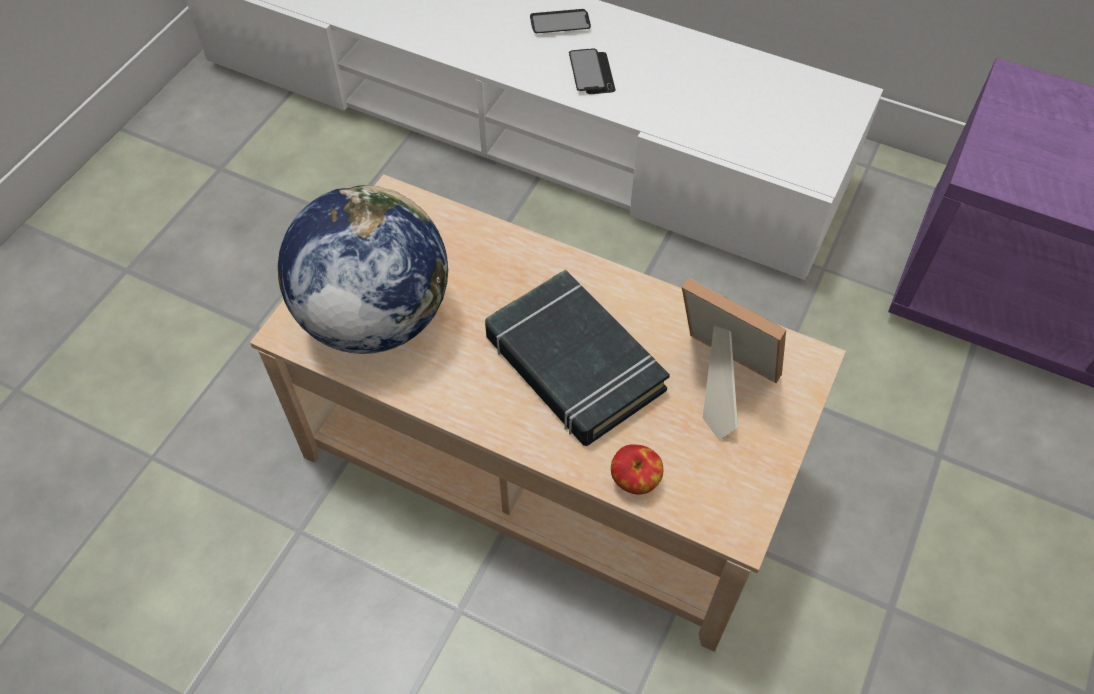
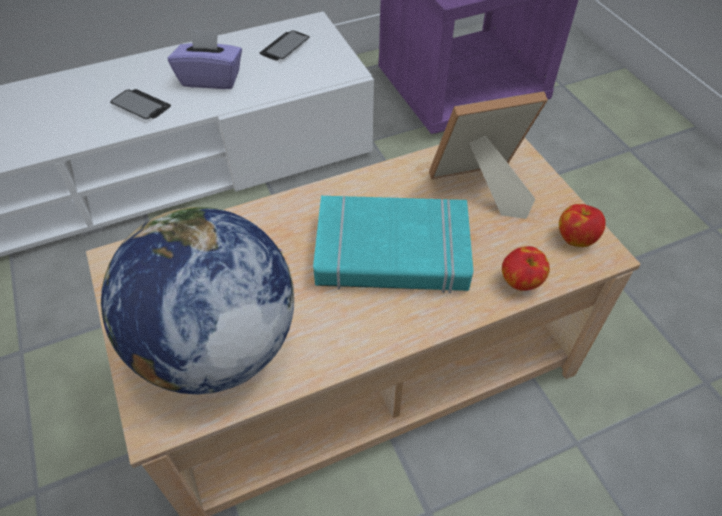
camera: 50 degrees left, 5 degrees down
(560, 23) = (79, 92): phone -> phone (284, 47)
(573, 364) = (392, 252): black book -> turquoise book
(679, 89) = (211, 79): none -> purple tissue box
(736, 495) = (575, 238): none -> apple

